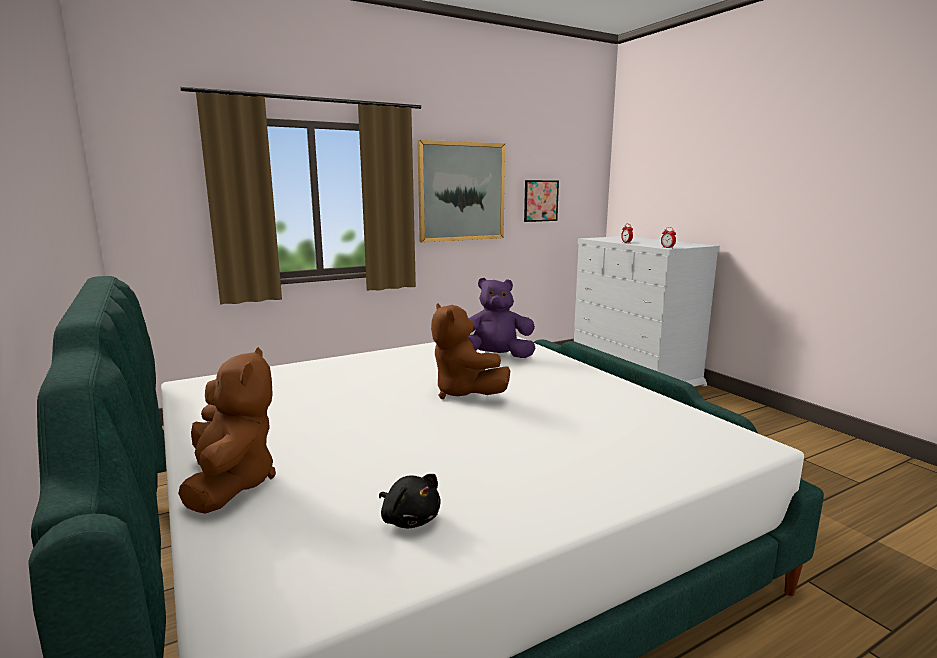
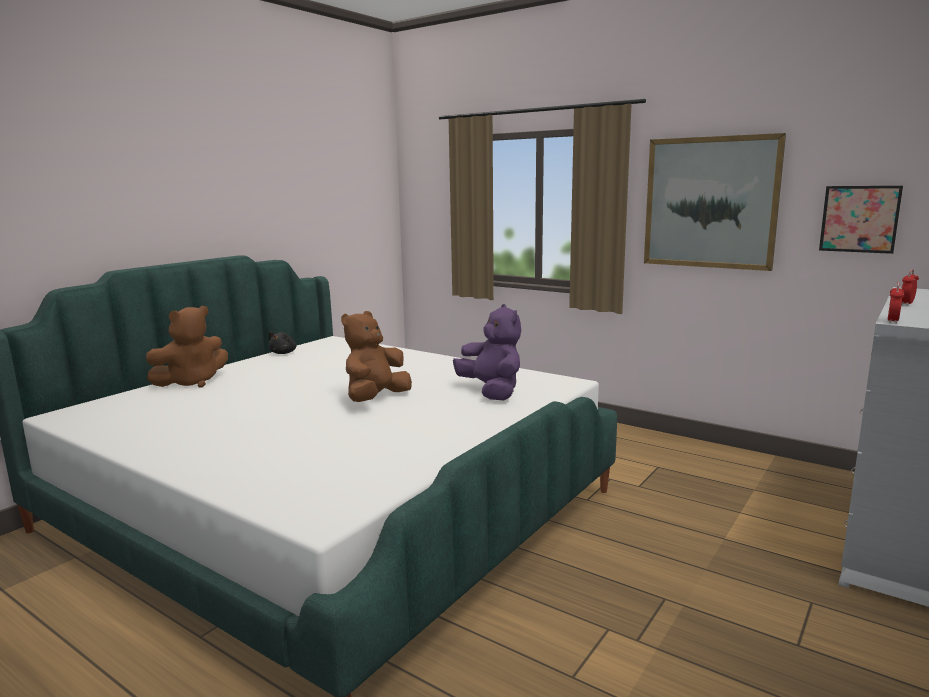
camera: 65 degrees right, 0 degrees up
(409, 519) = (154, 423): black plush toy -> black plush toy (284, 353)

